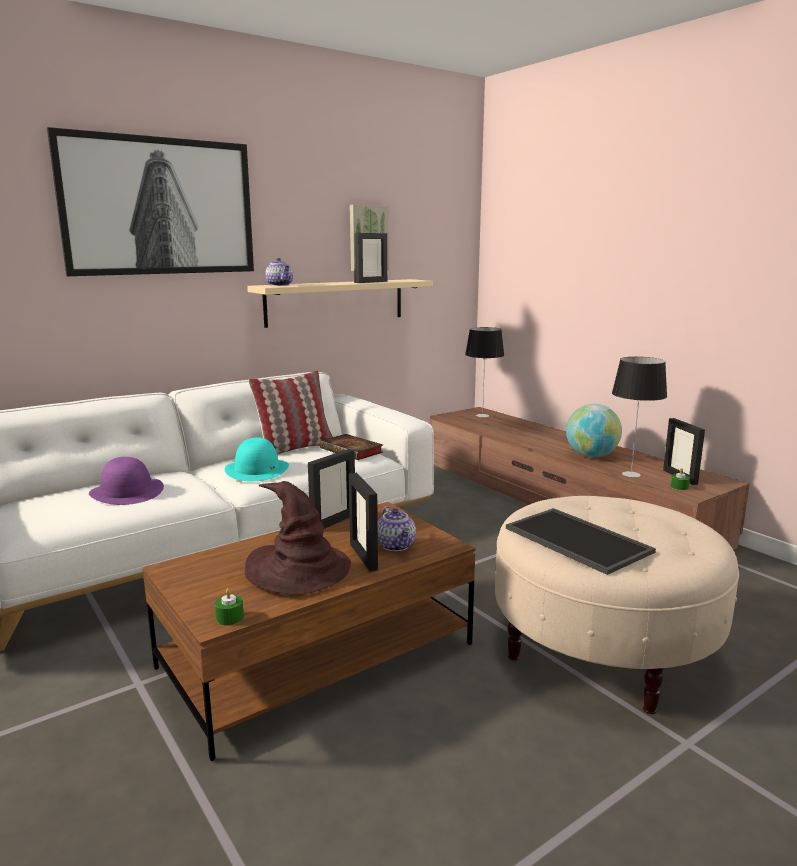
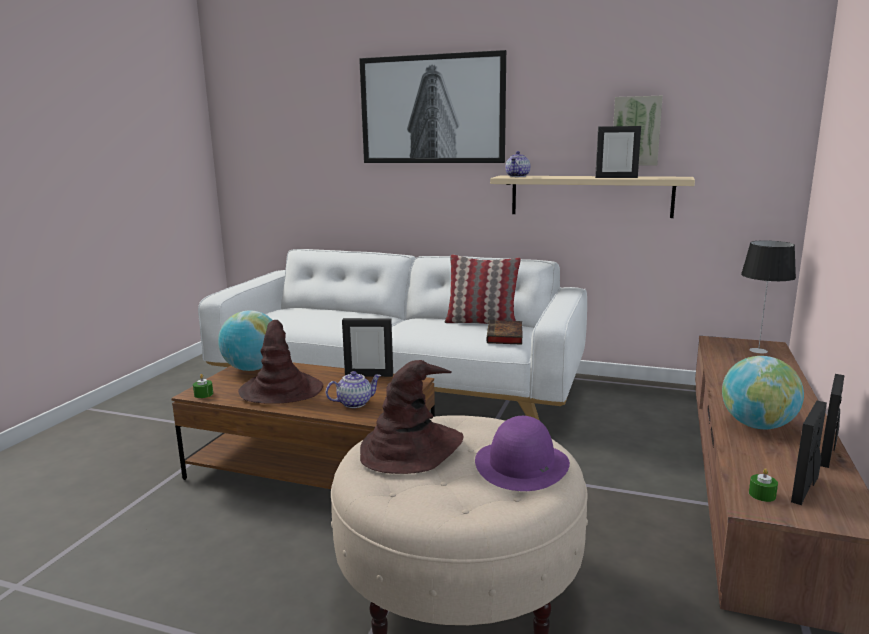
camera: 55 degrees right, 0 degrees up
(127, 492) = (329, 317): purple hat -> purple hat (522, 465)
(196, 571) = (252, 369): none -> globe
(257, 470) = (415, 328): turquoise hat -> none
(364, 556) = (324, 399): picture frame -> picture frame (828, 454)
(396, 546) = (354, 403): teapot -> teapot turned 150 degrees counterclockwise
(574, 540) = (410, 449): tray -> brown hat
(631, 474) = (744, 459): table lamp -> none

